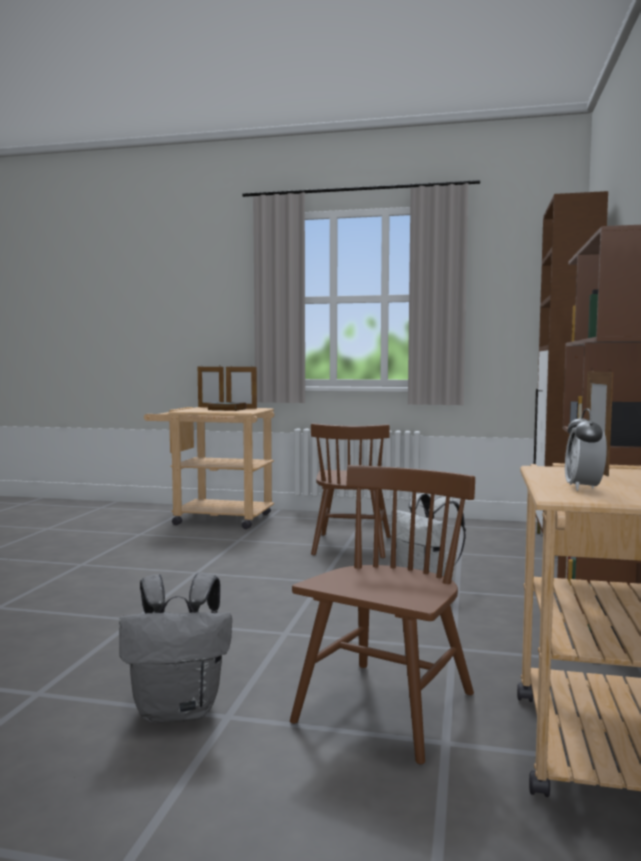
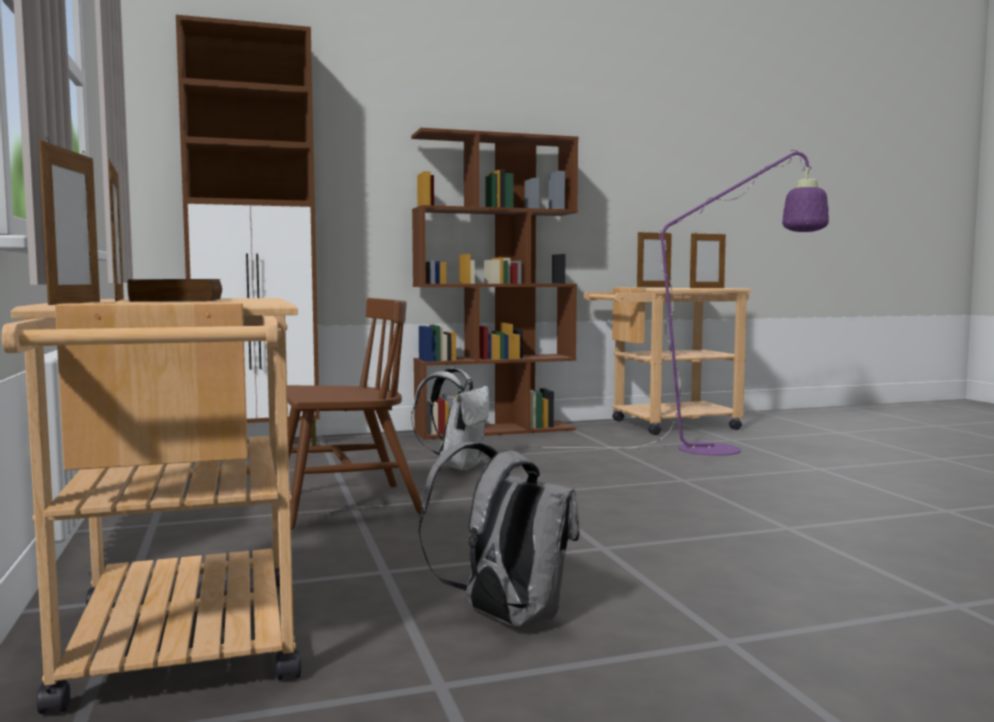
camera: 120 degrees left, 0 degrees up
(179, 710) = (845, 477): grey backpack -> grey backpack (504, 617)
(386, 708) = (726, 449): brown chair -> purple floor lamp
(583, 488) = (707, 288): alarm clock -> picture frame

